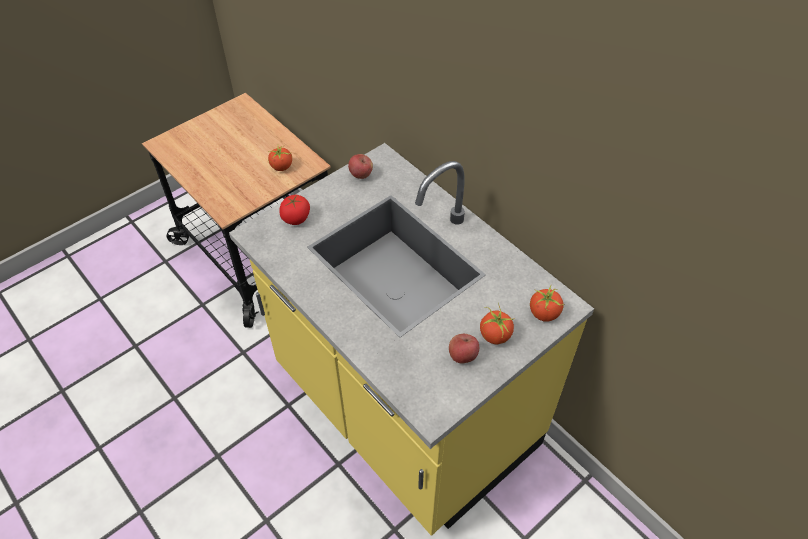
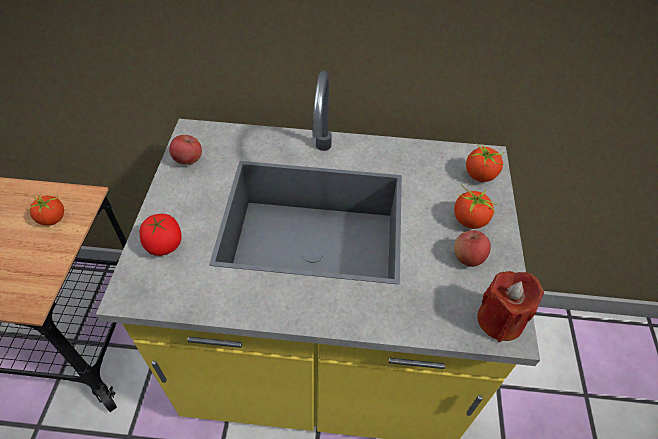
camera: 45 degrees left, 0 degrees up
(435, 404) = (500, 320): none -> red candle

